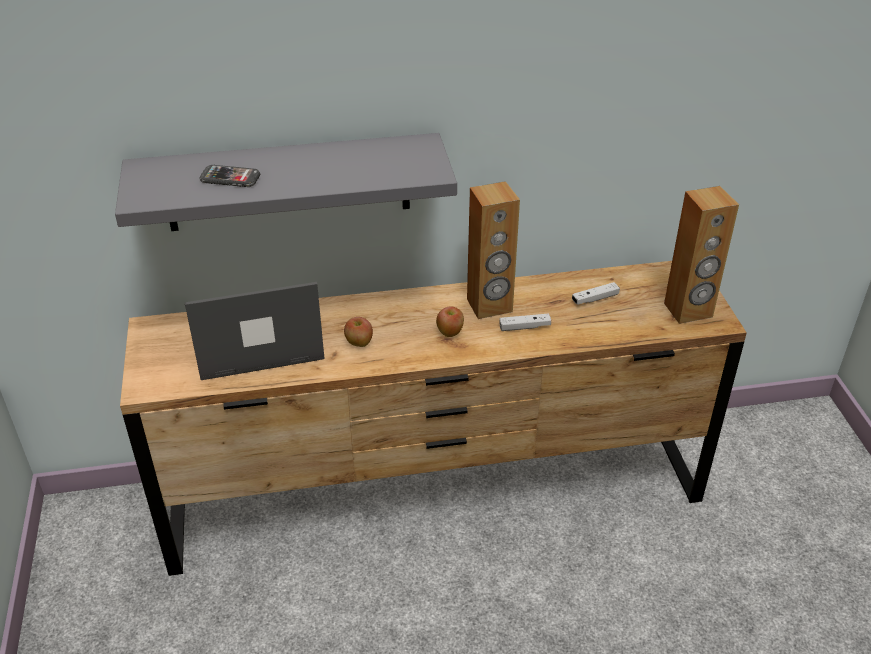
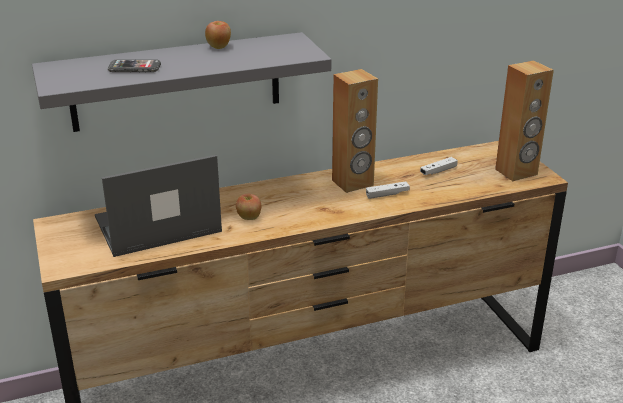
camera: 10 degrees left, 10 degrees down
(450, 332) = (325, 203): apple -> apple (219, 47)

